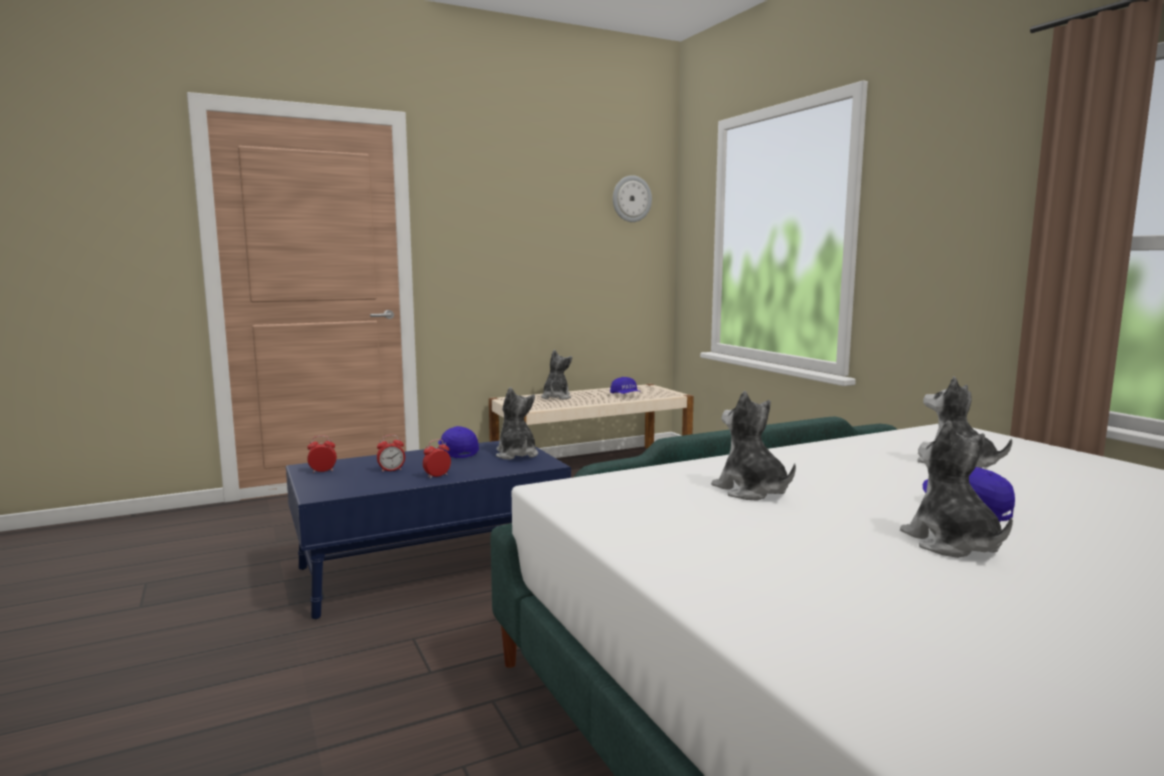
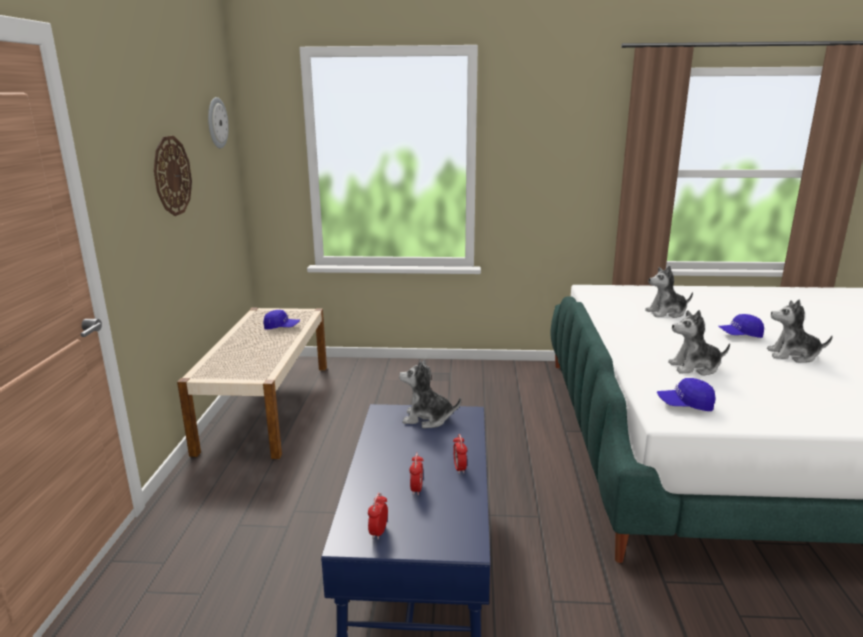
camera: 60 degrees left, 10 degrees up
(457, 452) = (385, 443): blue cap -> blue cap (685, 405)
(536, 233) = (172, 176): none -> wall clock
(556, 397) = (237, 353): plush toy -> none

